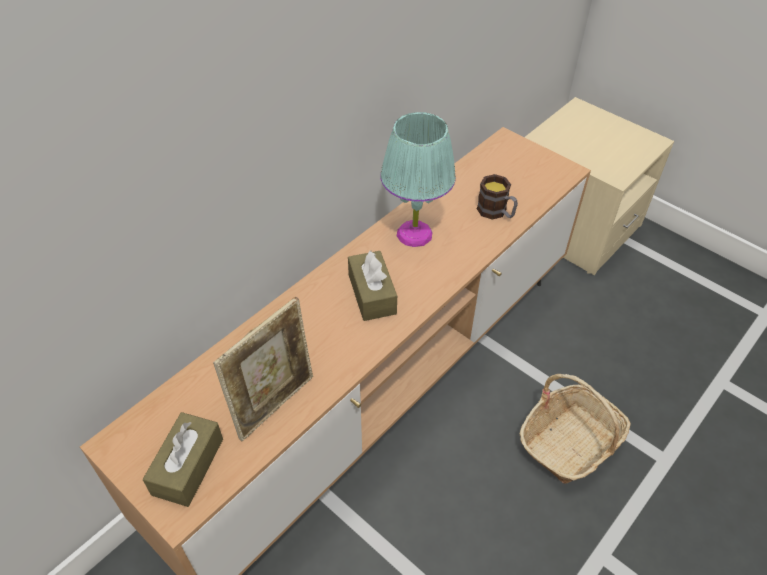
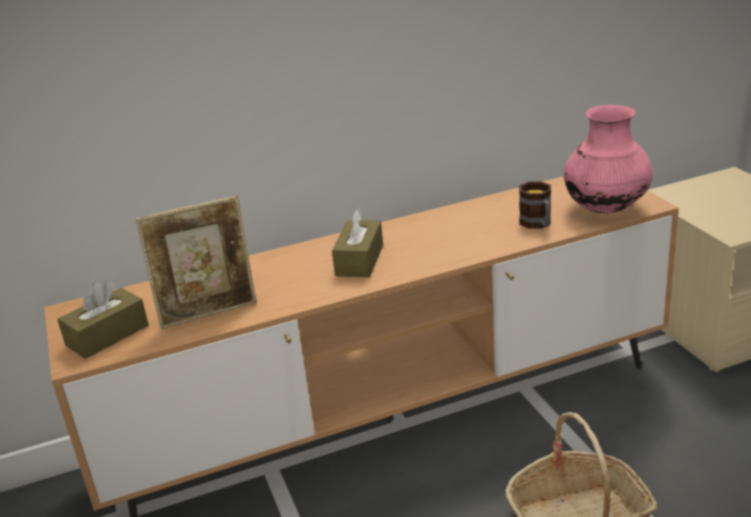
camera: 30 degrees right, 20 degrees down
(414, 234) = (438, 227): turquoise table lamp -> none
(538, 182) = (606, 209): none -> pink vase

